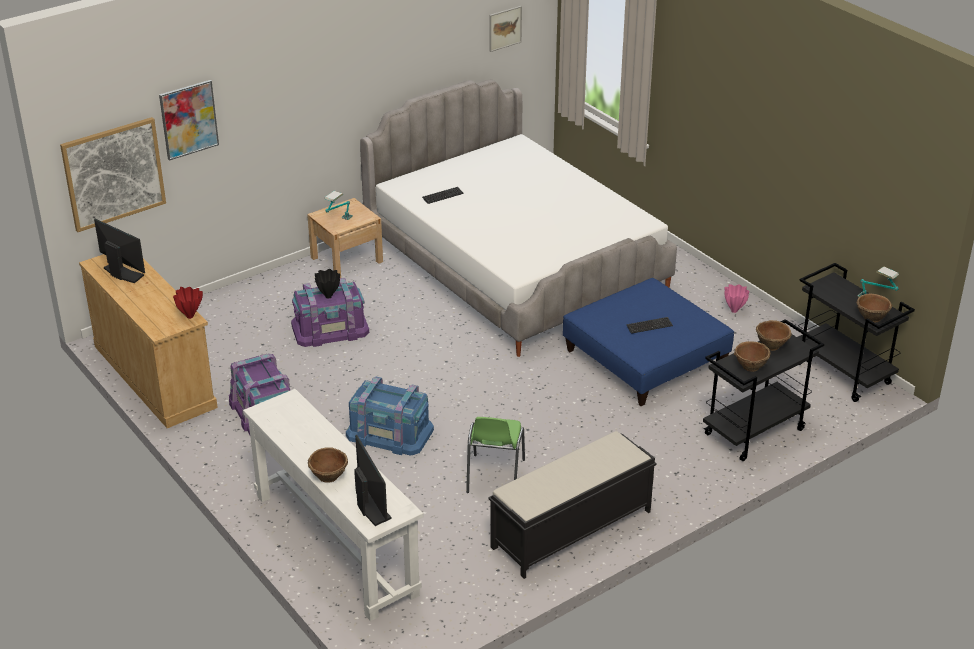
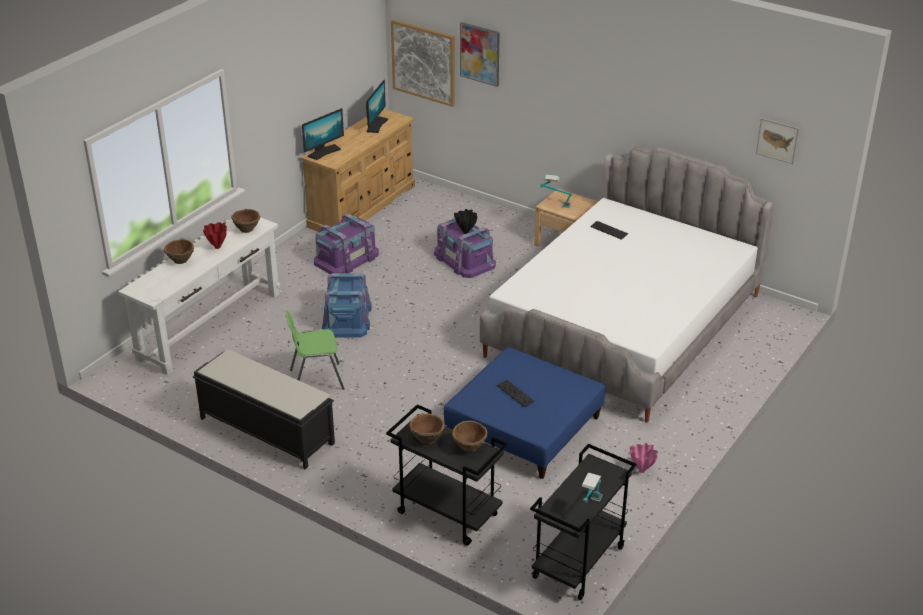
camera: 70 degrees right, 0 degrees up
(190, 317) = (337, 162): red vase -> red vase (217, 247)
(371, 507) = (152, 284): monitor -> monitor (324, 152)
(871, 318) = (558, 507): brown bowl -> brown bowl (247, 229)

